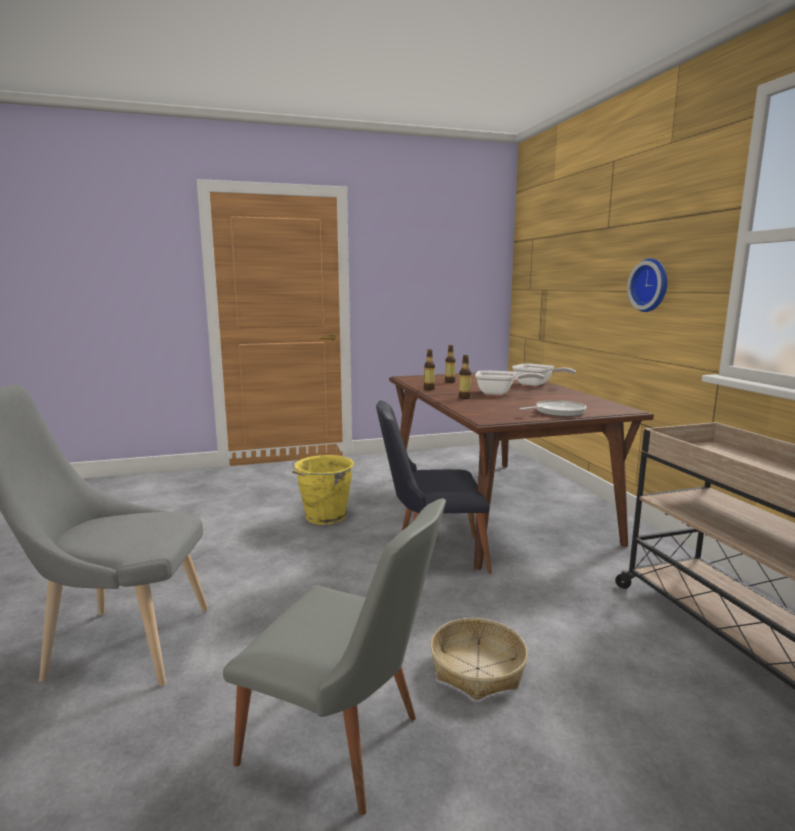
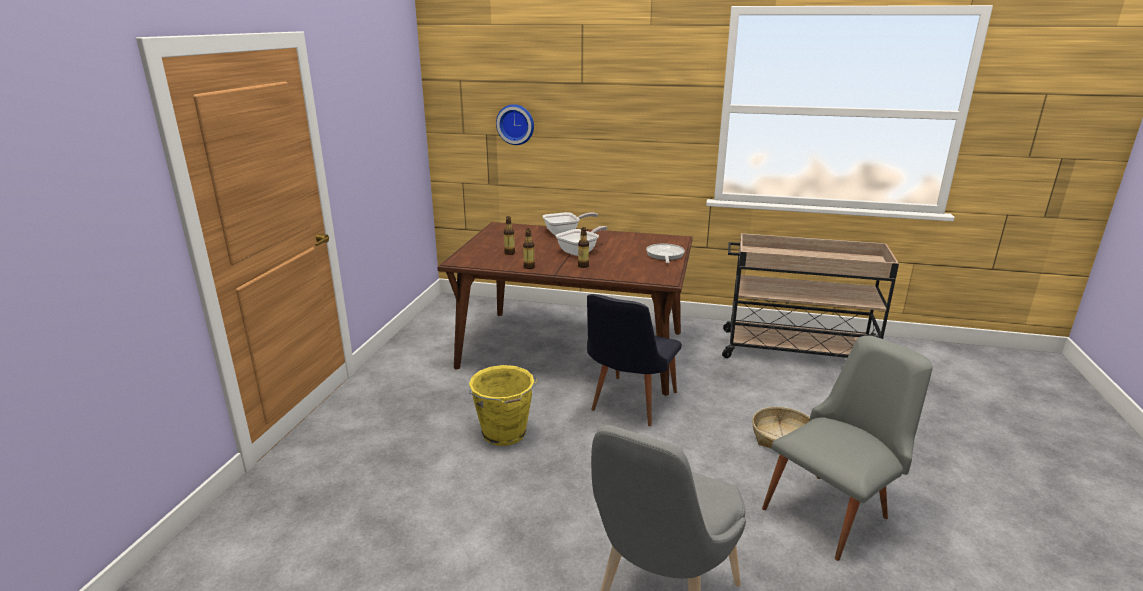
camera: 60 degrees left, 10 degrees up
(651, 285) = (642, 136): wall clock -> wall clock (516, 124)

